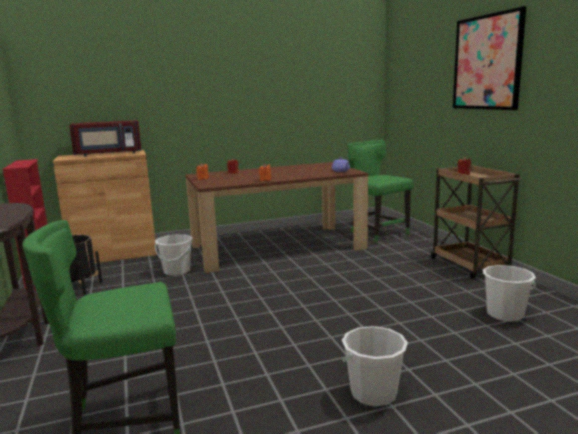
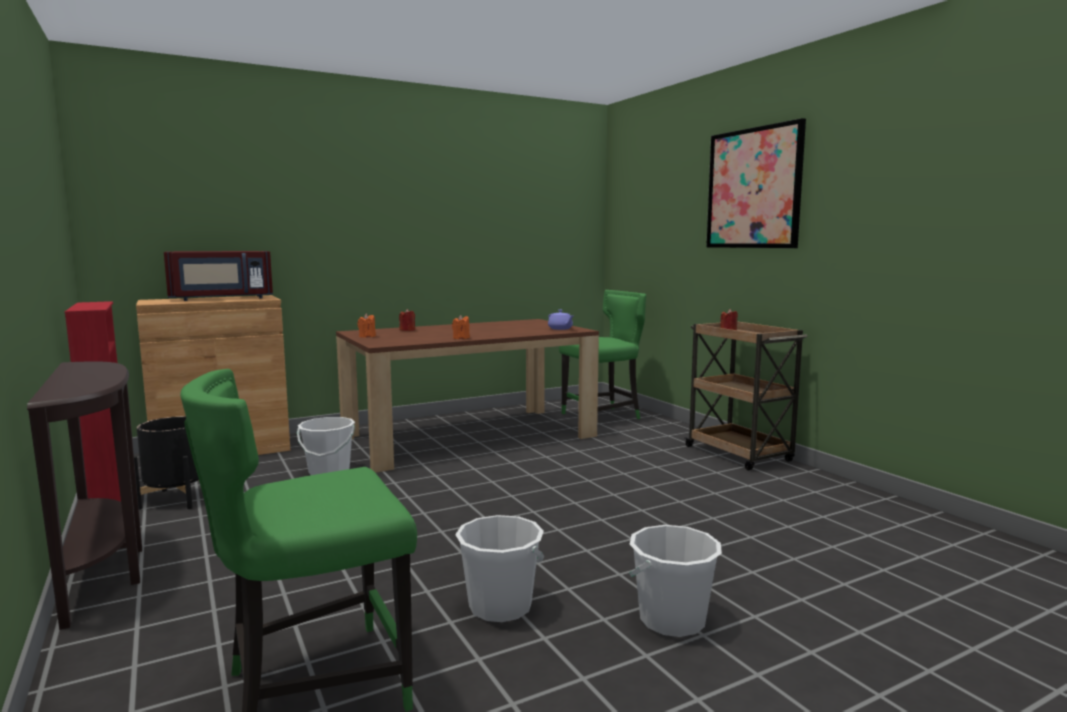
camera: 10 degrees left, 5 degrees down
(377, 233) = (603, 417): green chair -> green chair turned 105 degrees clockwise
(505, 314) = (806, 511): white bucket -> white bucket (500, 606)

